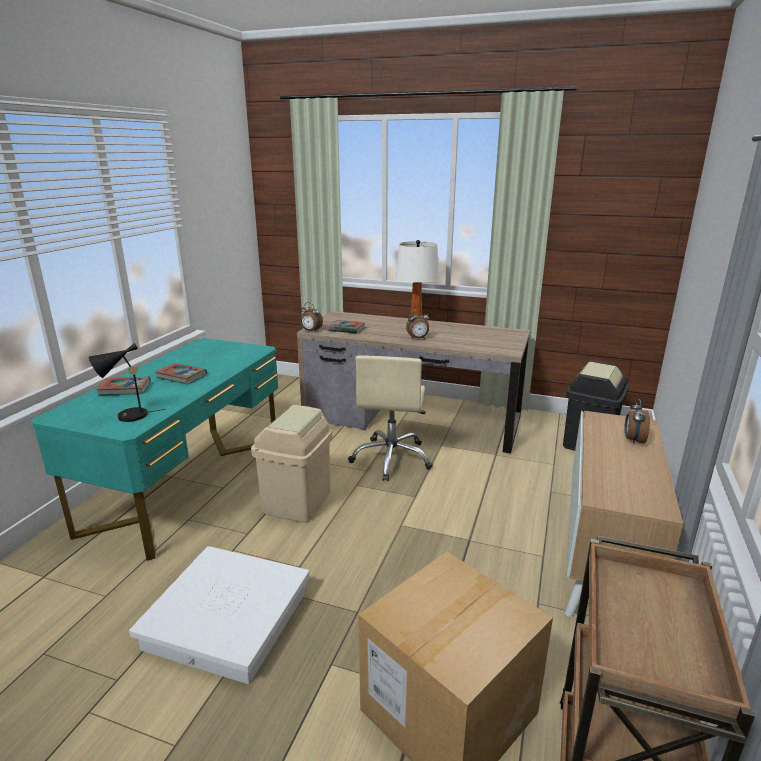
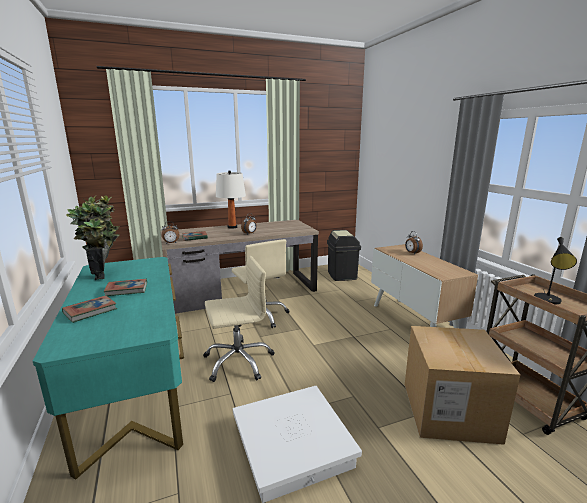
camera: 40 degrees left, 5 degrees down
(127, 417) = (138, 325): black table lamp -> black table lamp (548, 301)
(197, 352) = (104, 273): none -> potted plant
(297, 503) = (238, 361): beige trash can -> beige office chair

